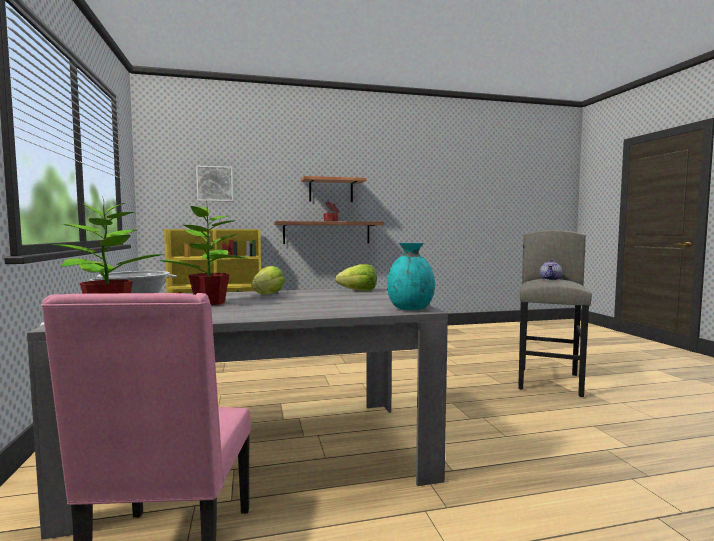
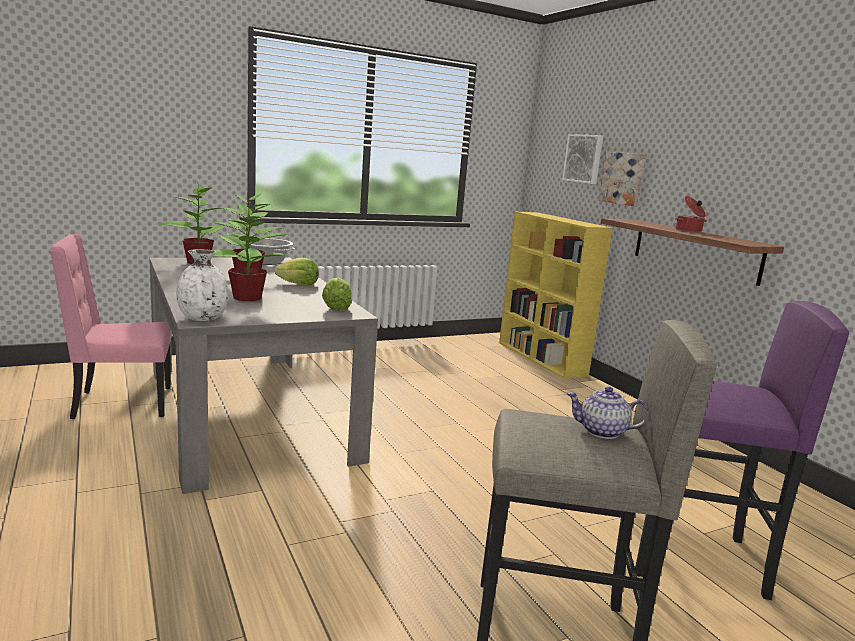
camera: 75 degrees right, 10 degrees up
(259, 196) = (623, 178): none -> picture
(325, 302) = (246, 297): none -> potted plant
(331, 190) = (716, 176): shelf -> none
(411, 309) = (202, 318): turquoise vase -> white vase
(477, 352) = (691, 557): none -> purple stool

